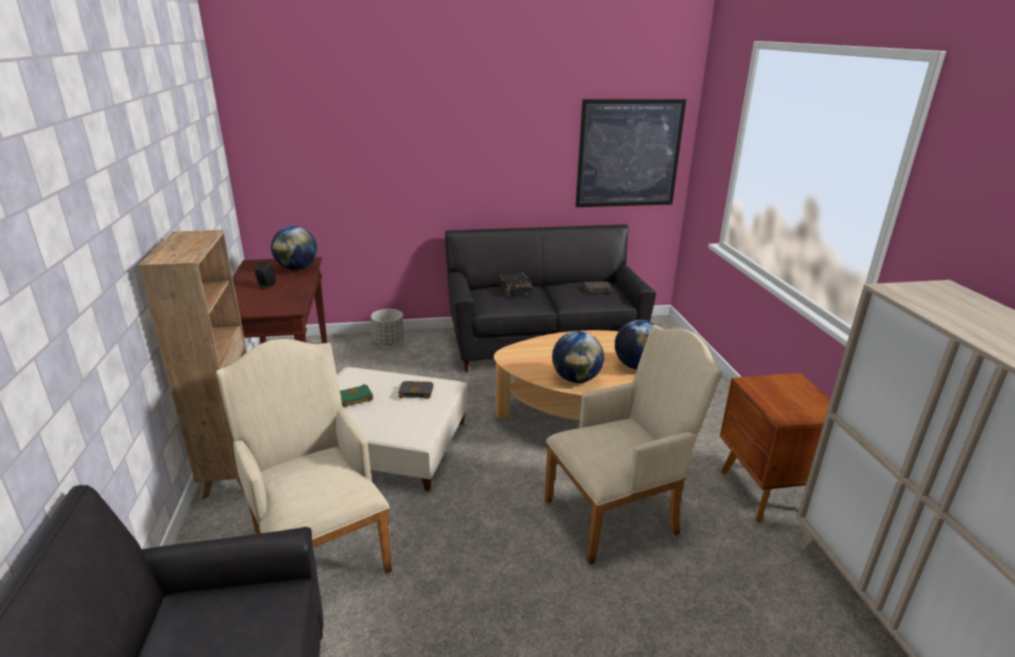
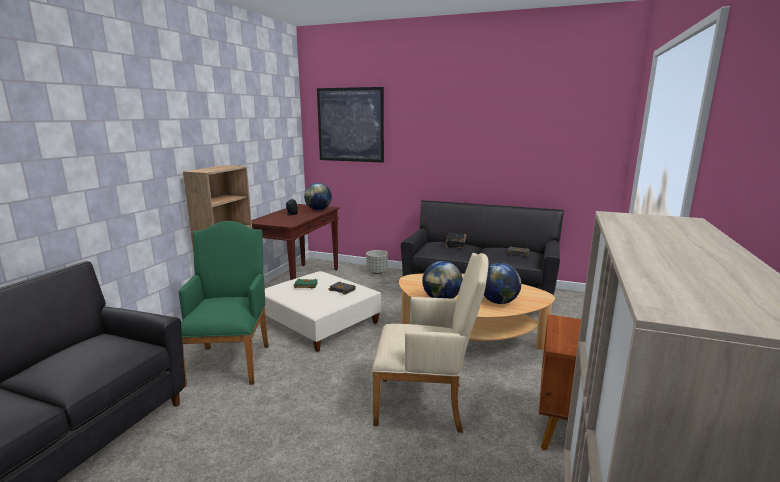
camera: 30 degrees right, 10 degrees down
(320, 549) = (230, 361): beige armchair -> green armchair
(629, 154) = (567, 153): picture -> picture (350, 125)

